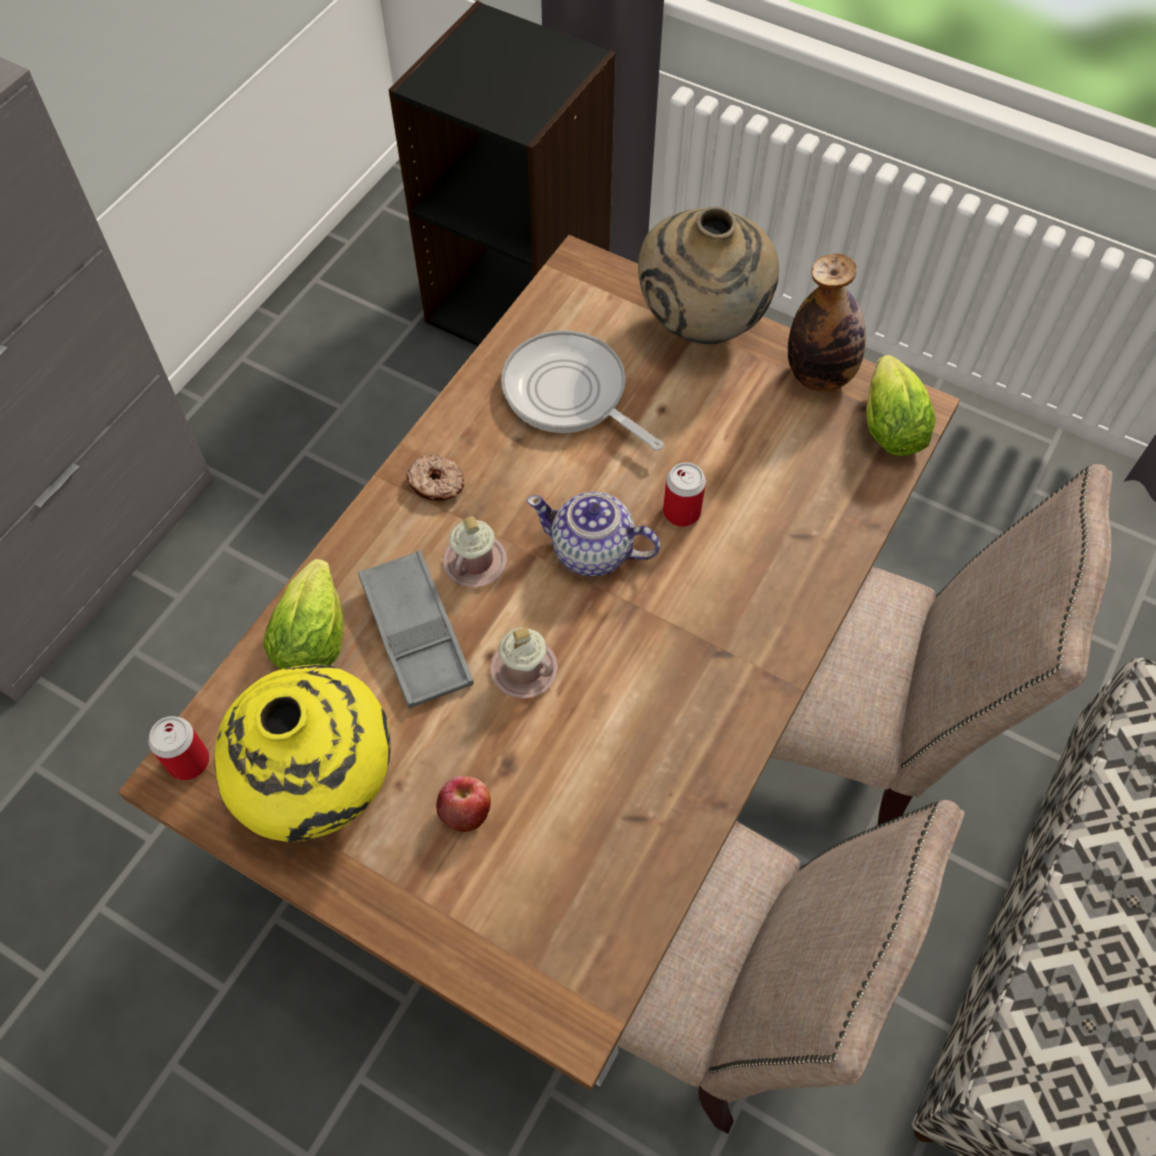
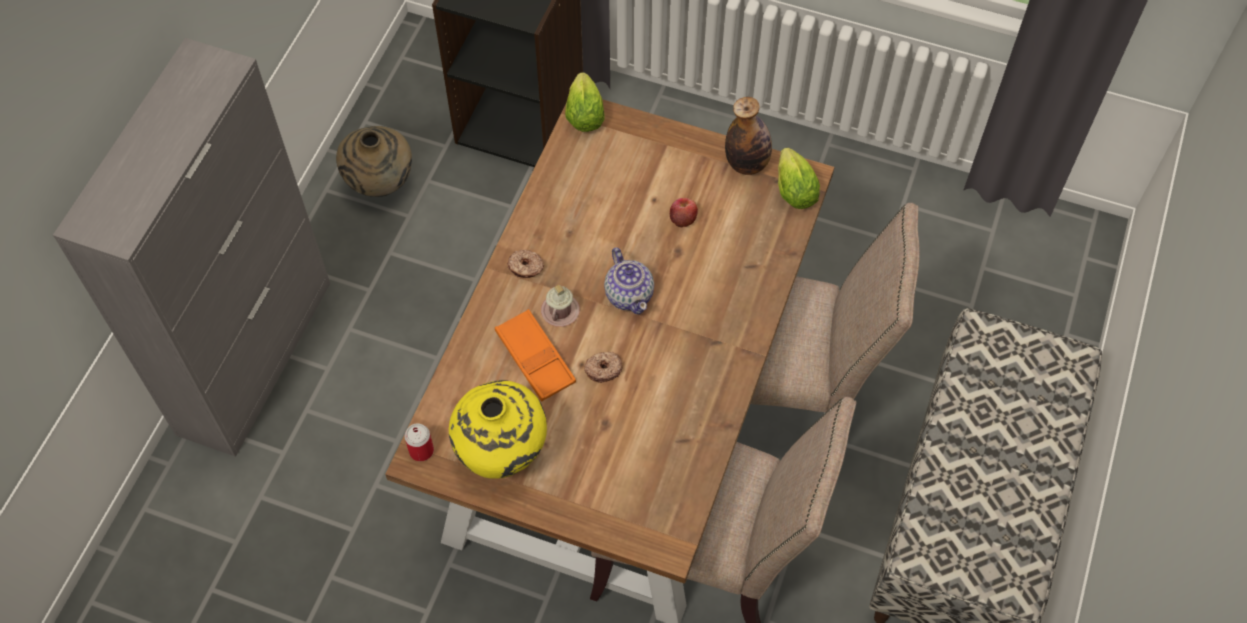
camera: 10 degrees left, 0 degrees up
(314, 632) = (474, 367): lettuce -> lettuce (584, 112)
(416, 634) = (535, 358): grey tray -> orange tray
(465, 811) = (587, 452): apple -> apple (683, 218)
(524, 669) = (603, 369): pink mug -> donut
(570, 394) = (595, 198): frying pan -> none
(593, 551) = (629, 294): teapot -> teapot turned 120 degrees counterclockwise
(681, 512) = (677, 262): can -> none
(701, 325) = (669, 141): beige vase -> beige vase (381, 184)

